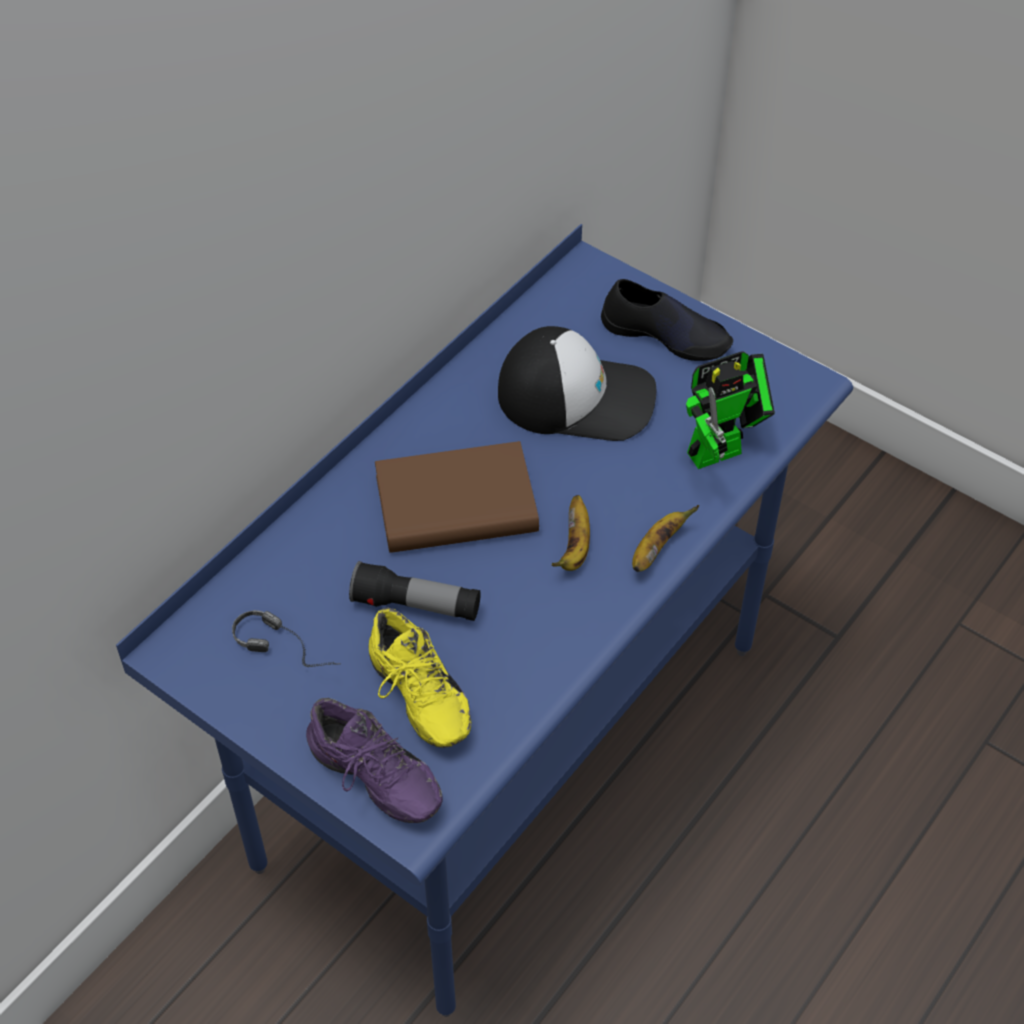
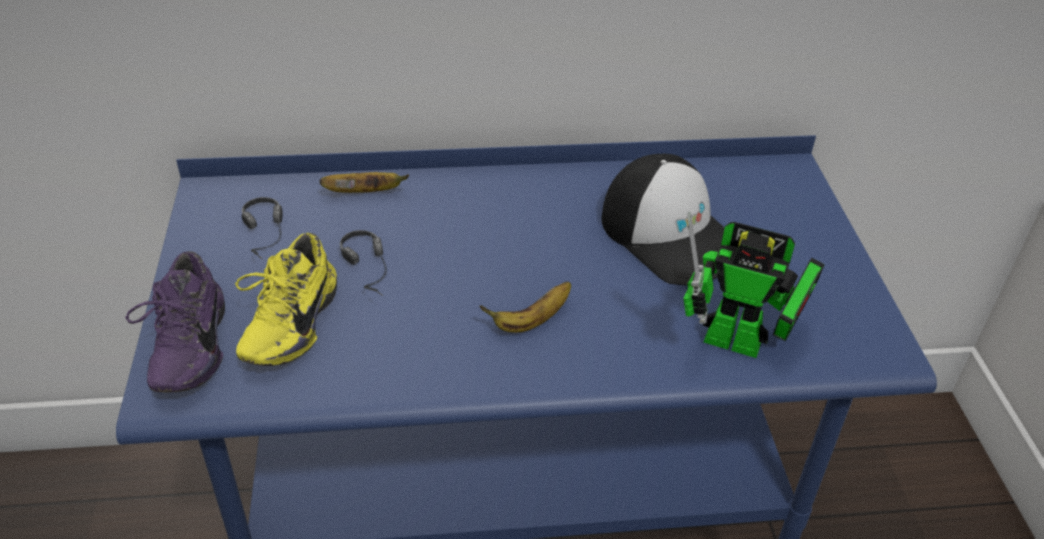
camera: 45 degrees right, 10 degrees down
(416, 605) = (374, 274): flashlight -> headphones
(456, 505) = (490, 238): brown book -> none
(656, 549) = (590, 368): banana -> banana (365, 193)
(666, 335) = (800, 243): black shoe -> none

